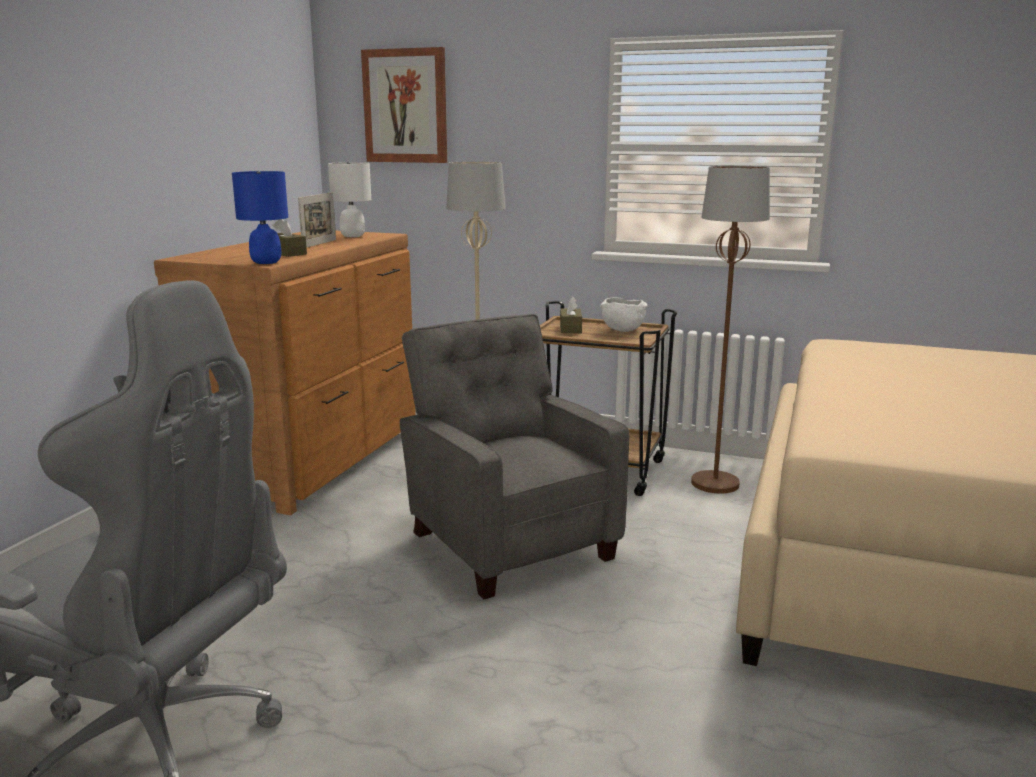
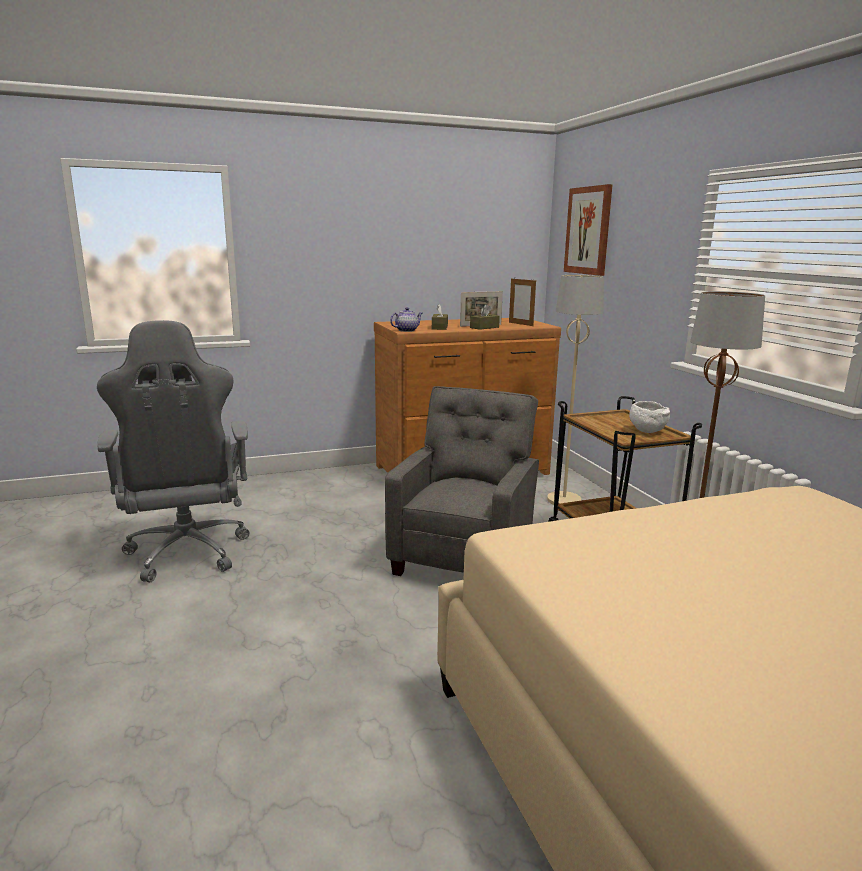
camera: 50 degrees right, 0 degrees up
(265, 262) = (407, 330): blue table lamp -> teapot
(353, 236) = (520, 324): white table lamp -> picture frame
(570, 328) = (612, 420): brown tissue box -> brown tissue box (484, 327)

